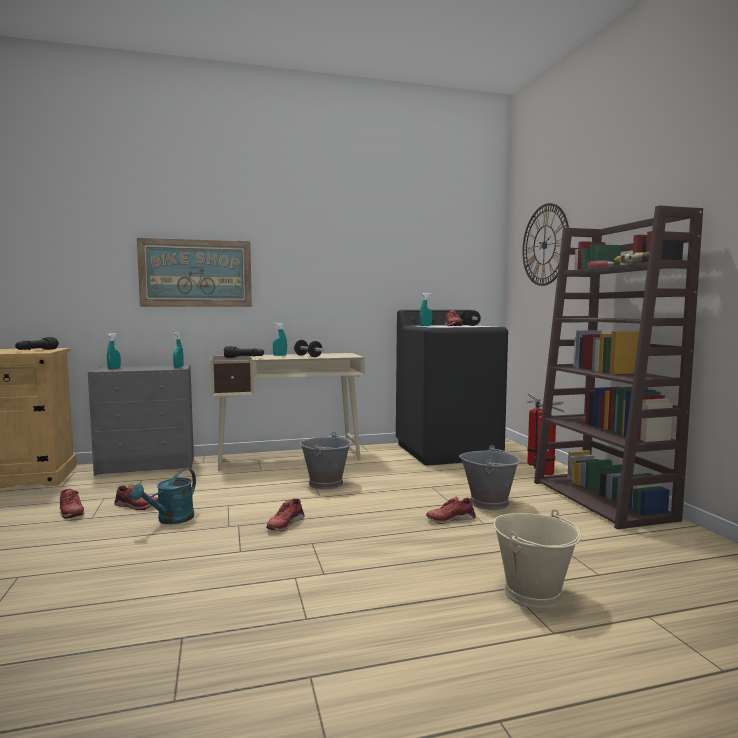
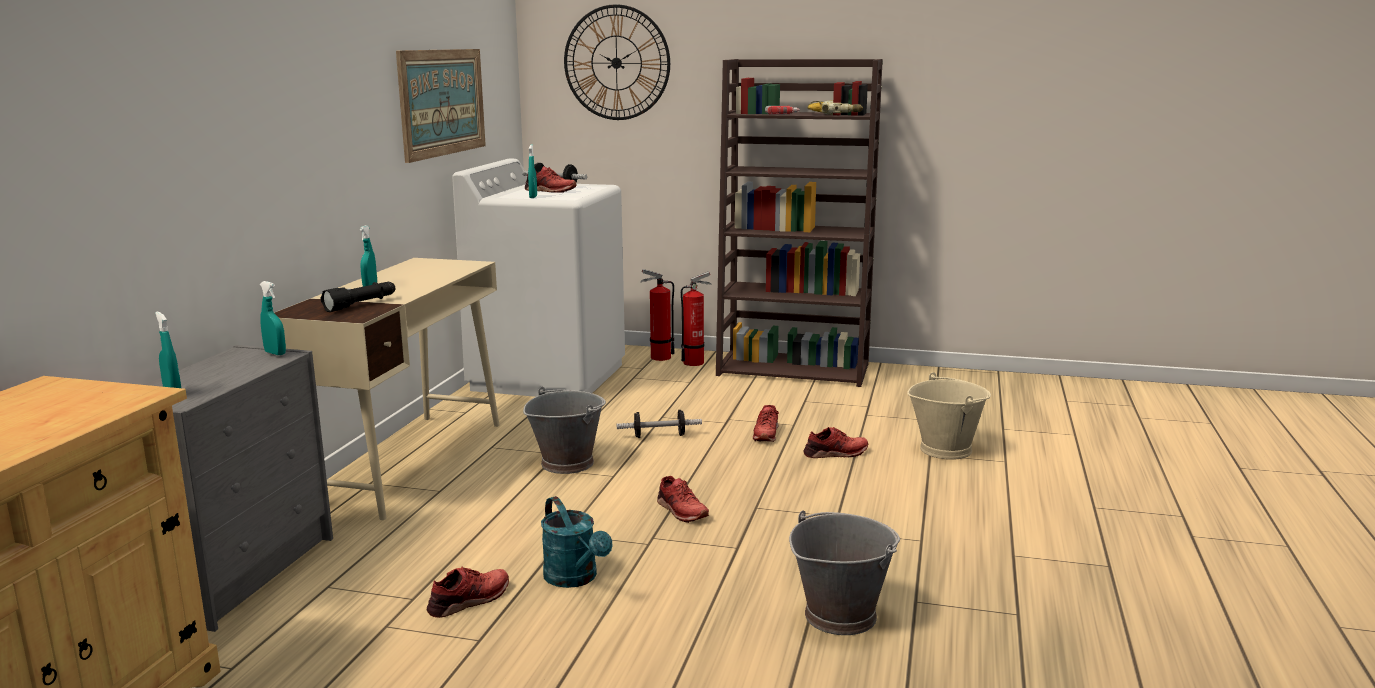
camera: 60 degrees left, 10 degrees up
(36, 350) = (86, 397): black flashlight -> none
(70, 512) = (420, 659): red shoe -> red shoe (835, 453)
(196, 273) = (216, 147): picture -> picture (442, 102)
(308, 356) = (420, 278): dumbbell -> dumbbell (659, 436)
(448, 451) = (548, 376): black washing machine -> white washing machine
(489, 502) = (745, 407): grey bucket -> grey bucket (839, 615)

